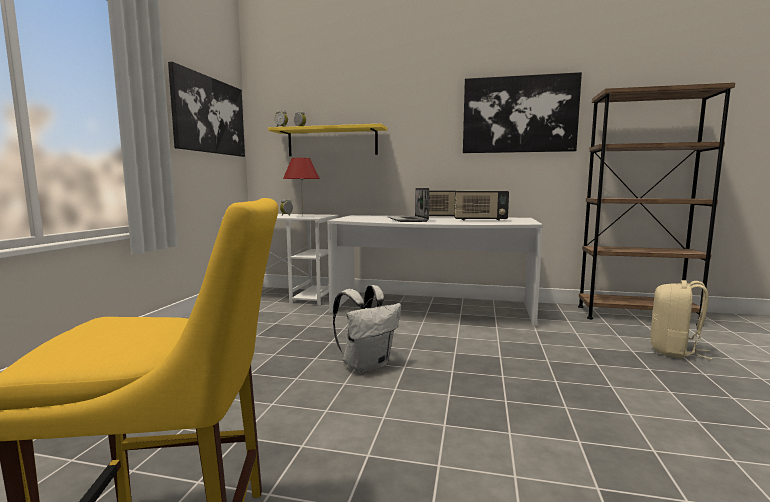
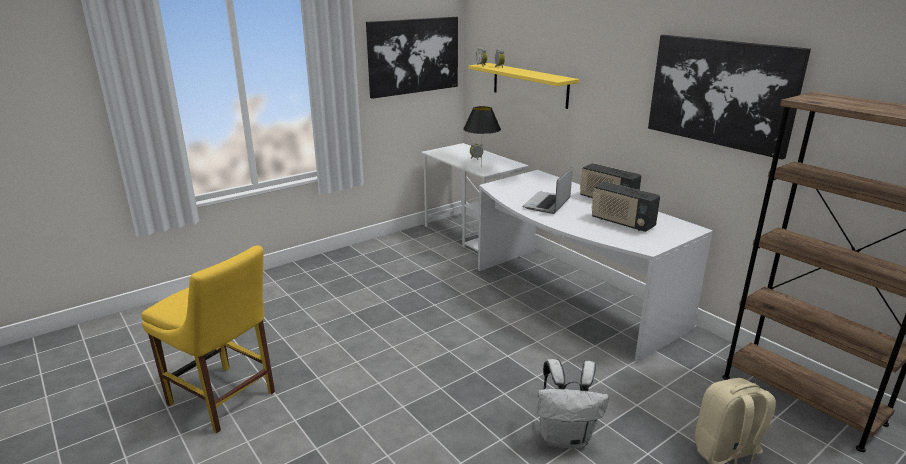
camera: 40 degrees right, 15 degrees up
(302, 216) = (481, 166): red table lamp -> black table lamp
(367, 365) = (427, 338): white backpack -> white backpack (566, 437)

